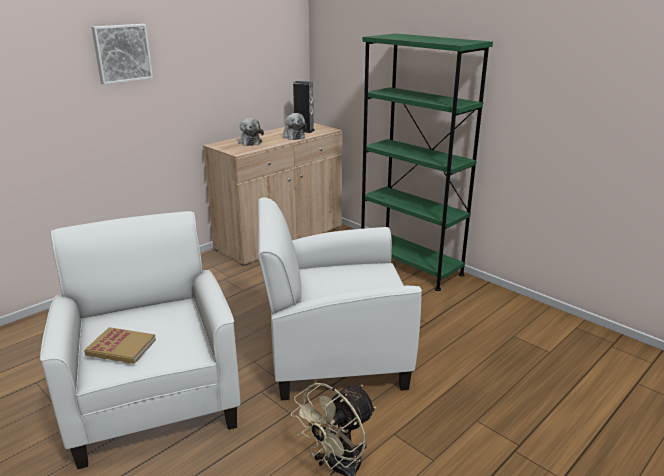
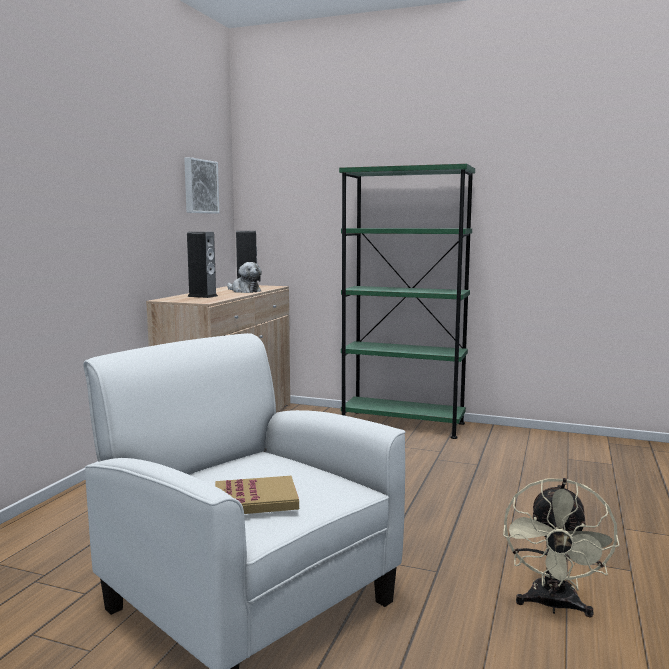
camera: 25 degrees left, 15 degrees down
(122, 53) = (69, 169): picture -> picture (199, 186)
(250, 142) = (202, 296): plush toy -> speaker
(334, 354) = (417, 508): white armchair -> none

